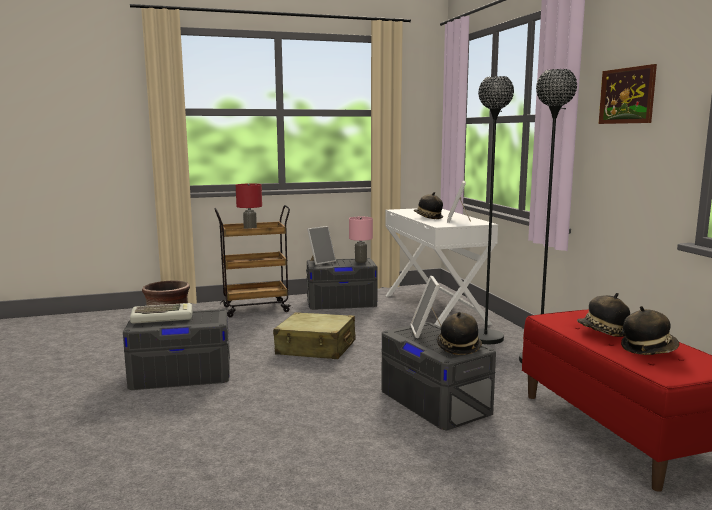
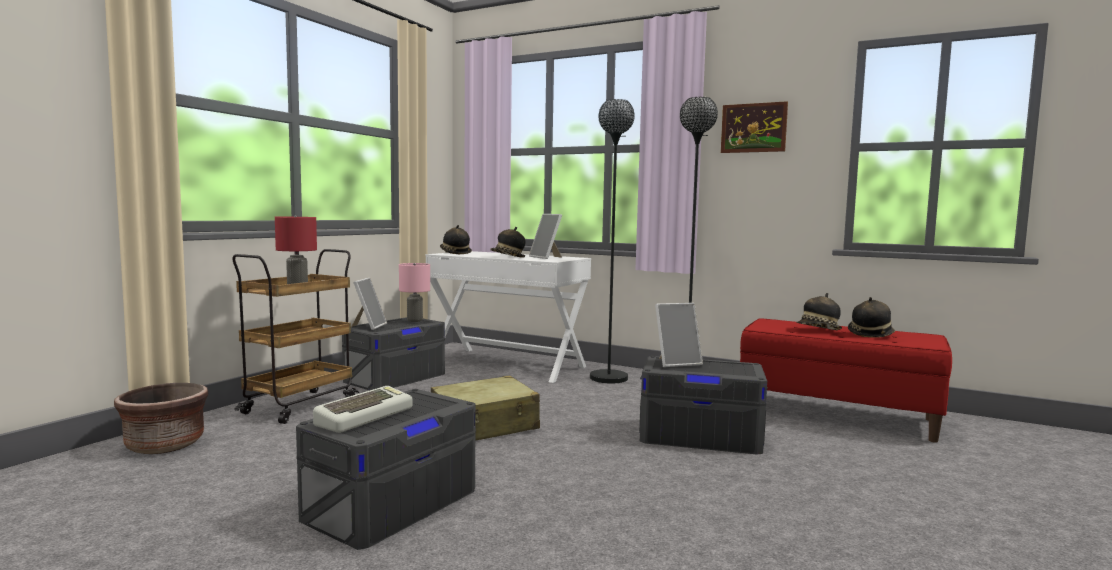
camera: 45 degrees left, 5 degrees down
(427, 332) = (676, 362): picture frame -> picture frame turned 60 degrees counterclockwise
(458, 347) = (735, 367): hat -> hat (455, 253)

